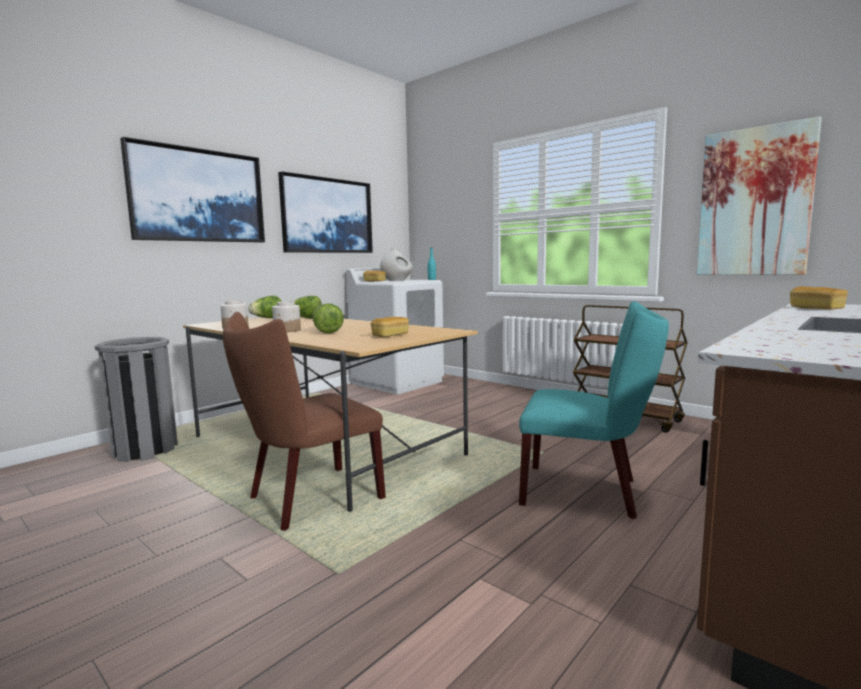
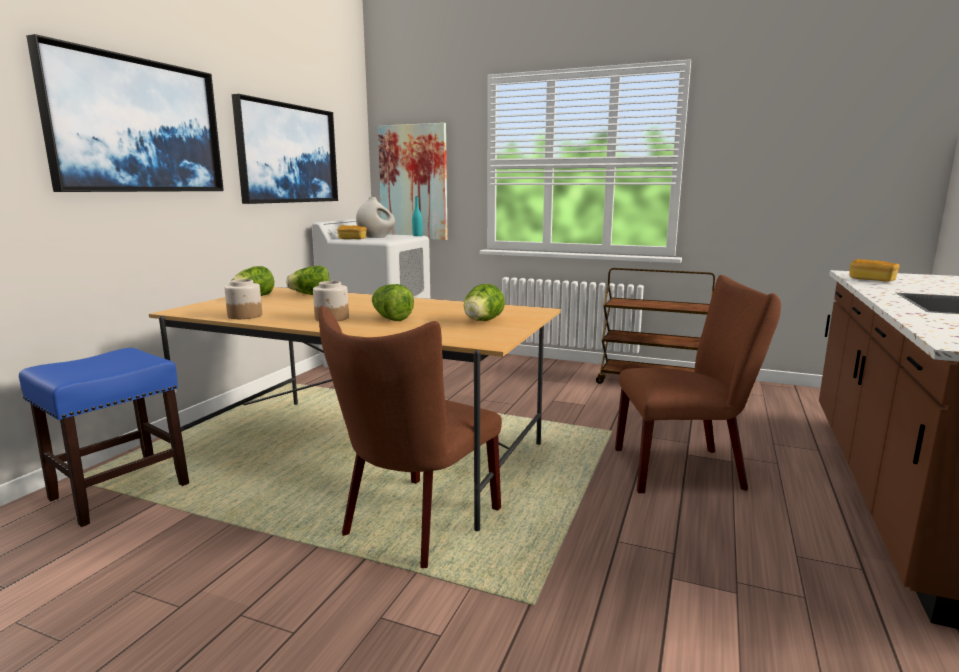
camera: 20 degrees left, 5 degrees up
(145, 450) = (118, 492): grey trash can -> blue stool
(390, 335) = (482, 321): bread -> lettuce
(587, 492) = (686, 468): turquoise chair -> brown chair
(754, 202) = (773, 167): picture -> picture (413, 182)

